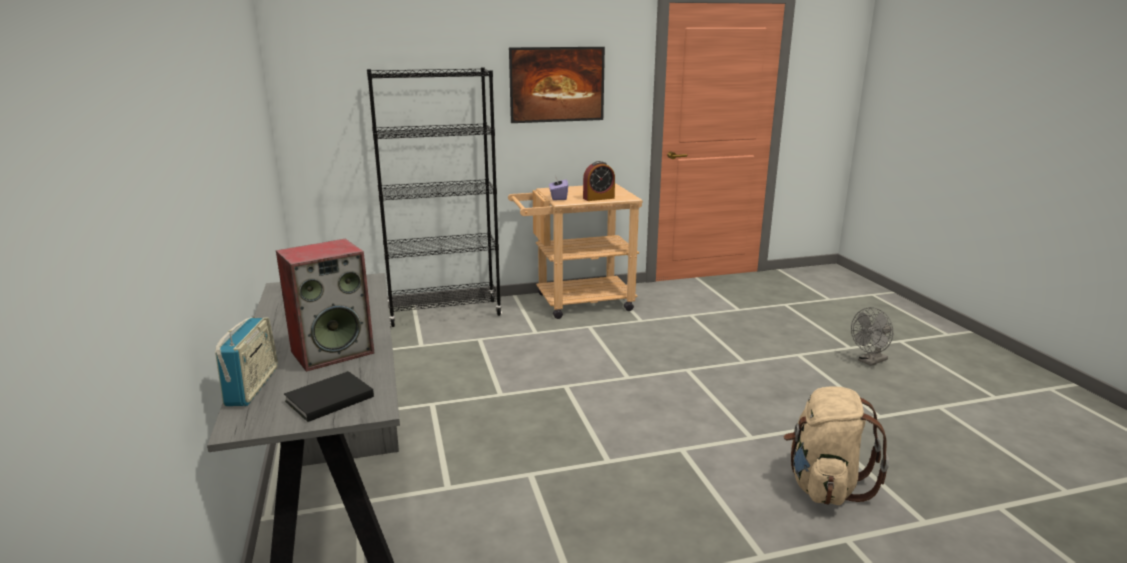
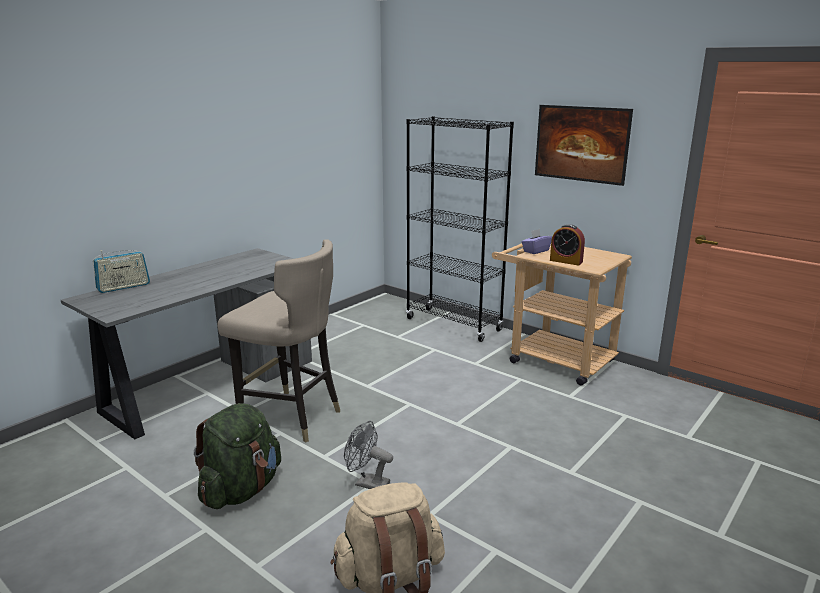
camera: 55 degrees right, 0 degrees up
(327, 399) = (118, 303): black book -> none
(333, 351) = (177, 287): speaker -> none
(505, 458) = (290, 417): none -> beige stool
(619, 531) = (241, 489): none -> green backpack
(870, 361) = (705, 559): grey fan -> grey fan (367, 483)

